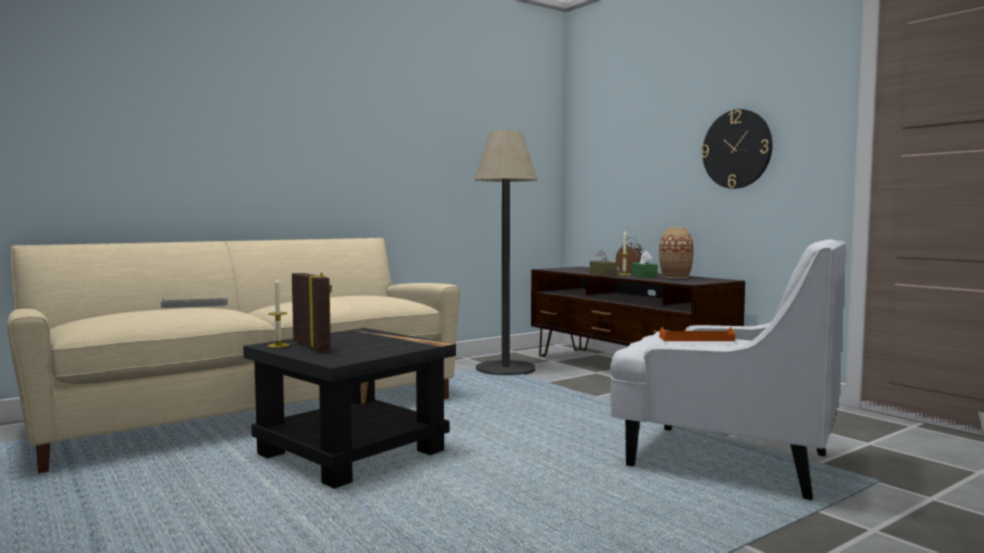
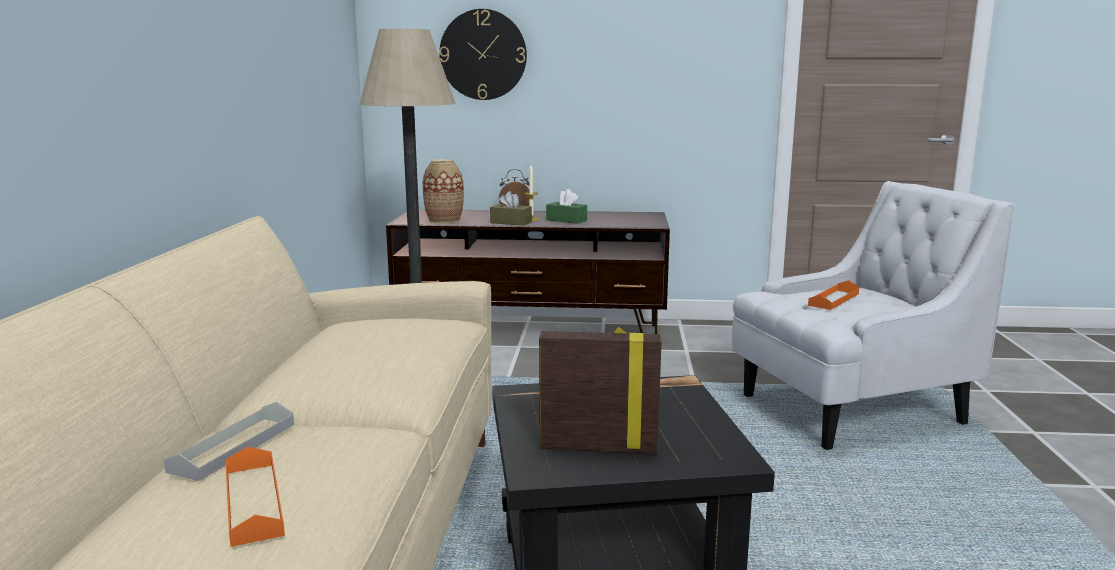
camera: 50 degrees left, 10 degrees up
(149, 312) = (253, 502): none -> orange tray
(278, 345) = (555, 466): candle -> none
(675, 277) = (592, 215): vase -> vase (444, 220)
(737, 149) = (645, 64): wall clock -> wall clock (483, 55)

